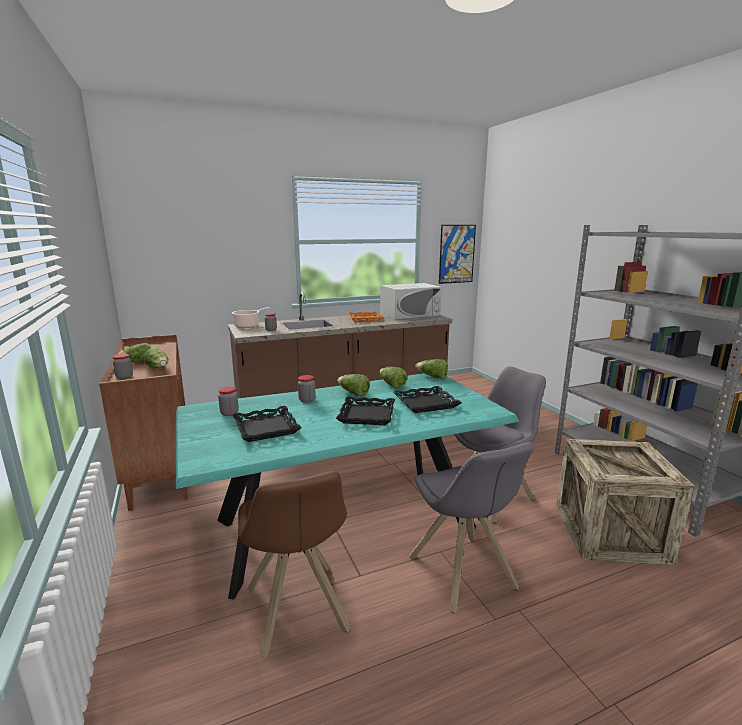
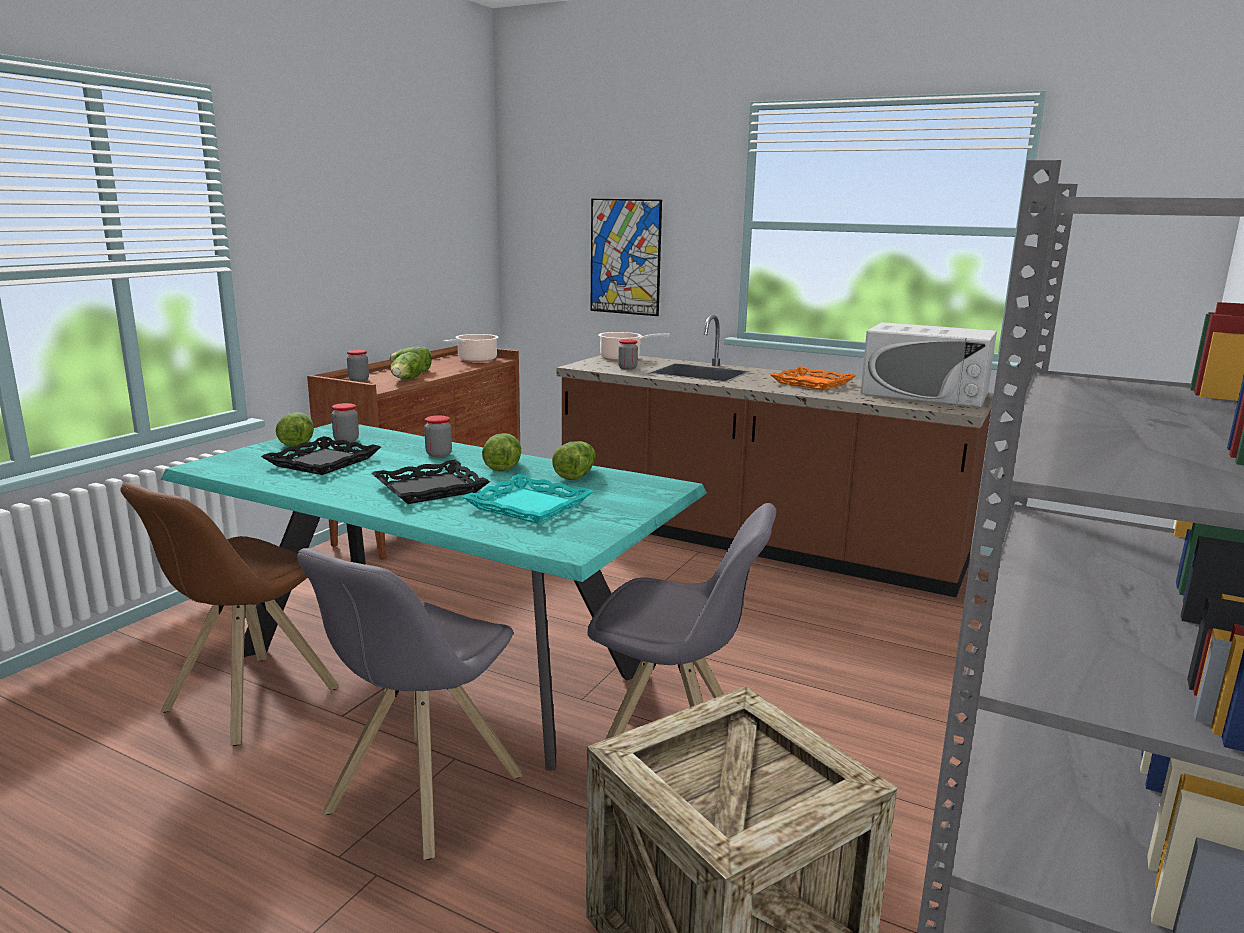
camera: 50 degrees right, 0 degrees up
(153, 346) = (475, 360): none -> cooking pot
(425, 403) = (529, 506): black tray -> turquoise tray
(432, 376) = (663, 485): lettuce -> lettuce (296, 442)
(456, 254) = (1139, 272): picture -> picture (625, 257)

